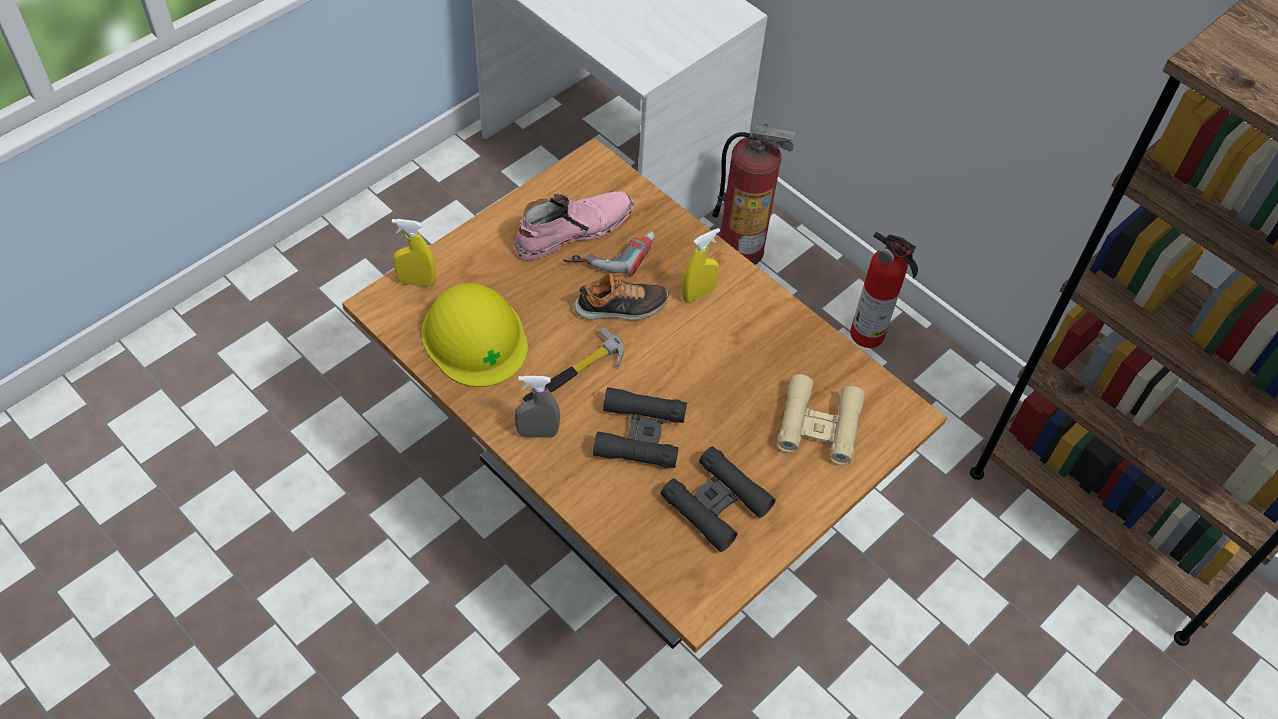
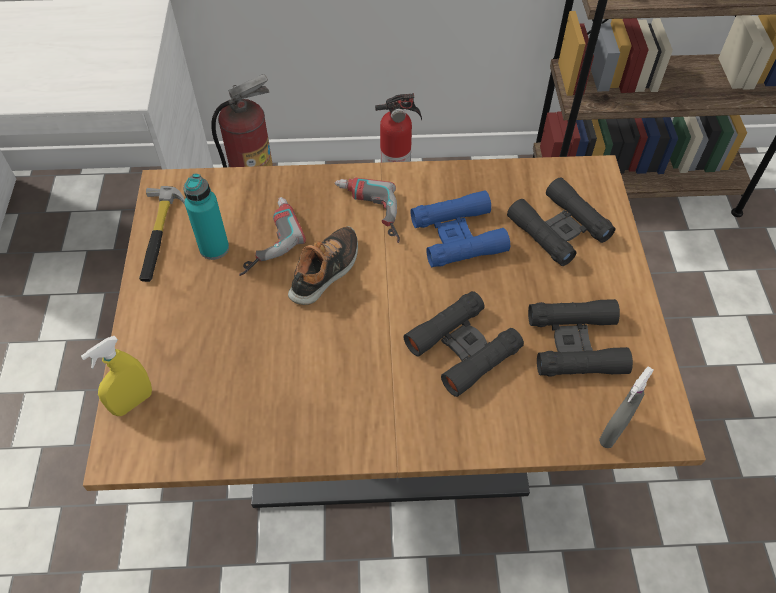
camera: 45 degrees left, 0 degrees up
(474, 337) = (243, 399): yellow hard hat -> none
(537, 433) = (392, 423): grey spray bottle -> grey spray bottle (613, 432)
(573, 230) = (214, 248): pink boot -> turquoise bottle
(574, 374) = (358, 351): hammer -> hammer (159, 235)
(698, 294) = (366, 214): yellow spray bottle -> power drill
(739, 365) = (458, 236): none -> blue binoculars
(818, 425) = (559, 228): beige binoculars -> black binoculars

